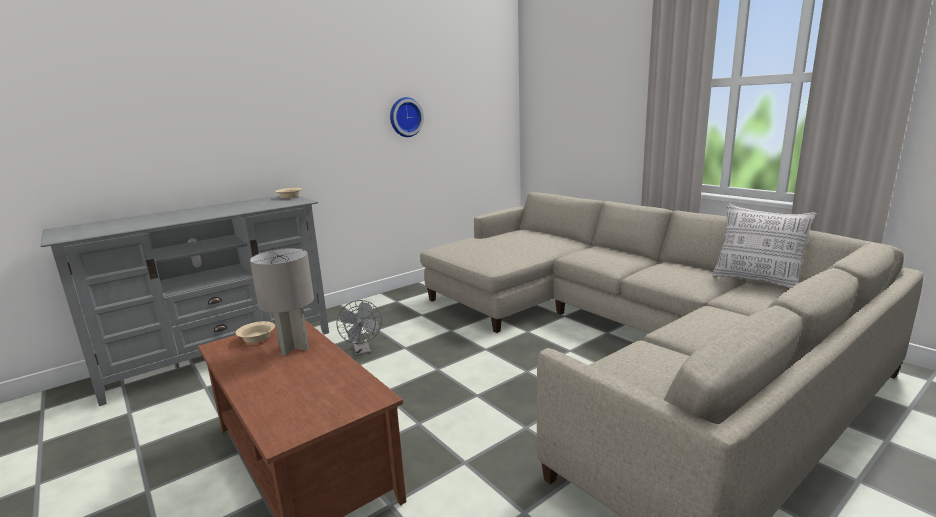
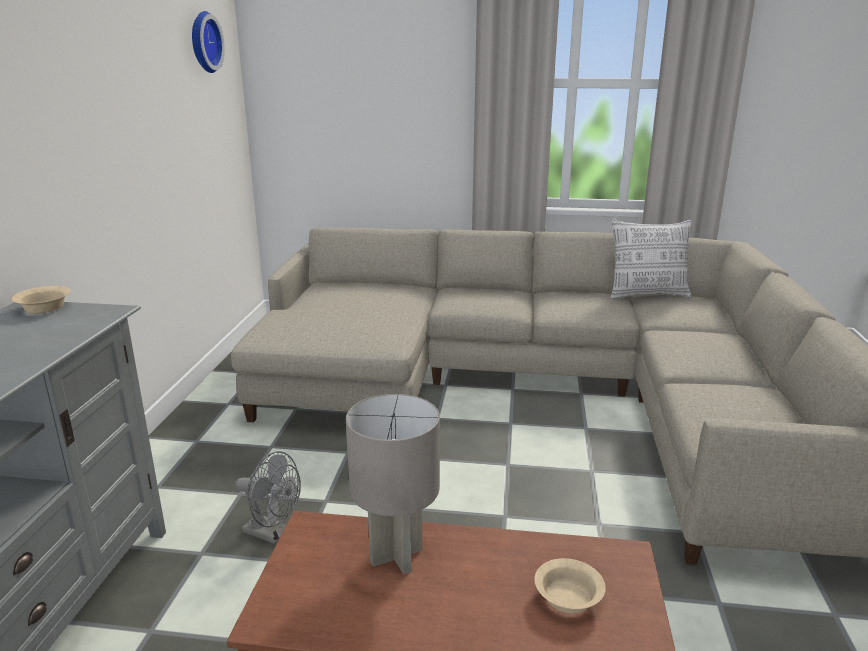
camera: 45 degrees left, 5 degrees up
(257, 339) = (309, 575): beige bowl -> beige bowl (569, 599)
(405, 117) = (140, 127): wall clock -> wall clock (203, 42)

